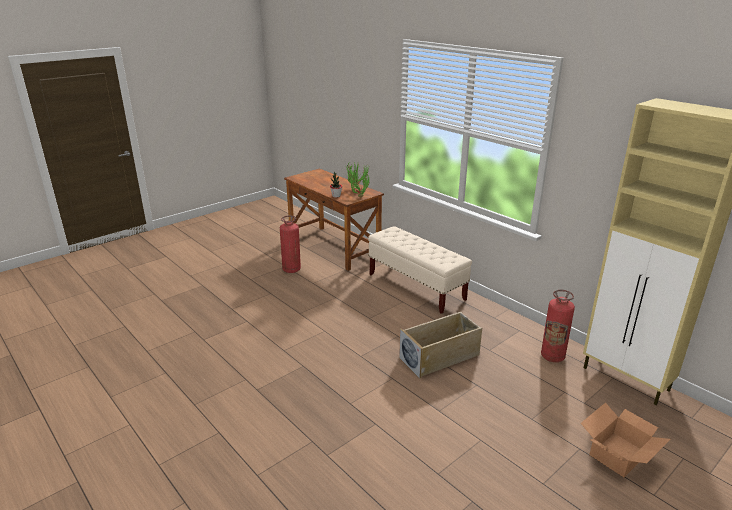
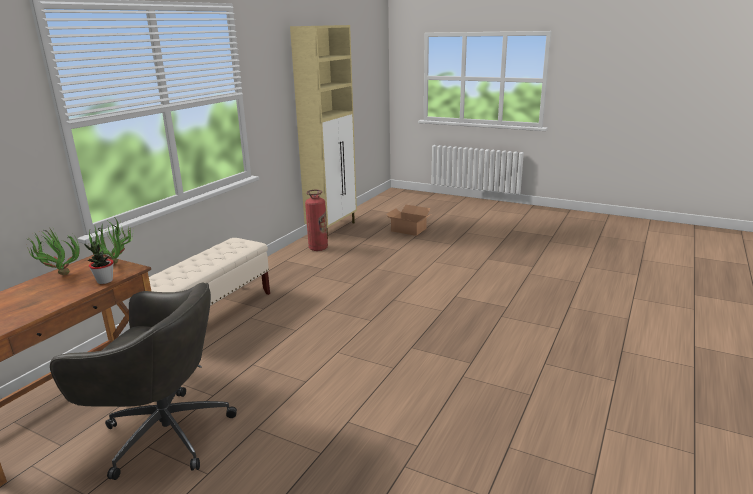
camera: 110 degrees left, 5 degrees down
(291, 269) = (163, 433): fire extinguisher -> grey office chair
(440, 356) = (346, 285): beige storage box -> none

